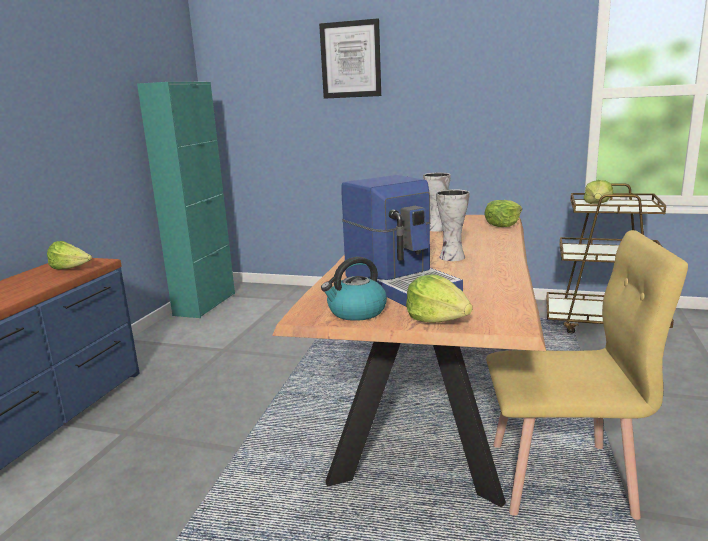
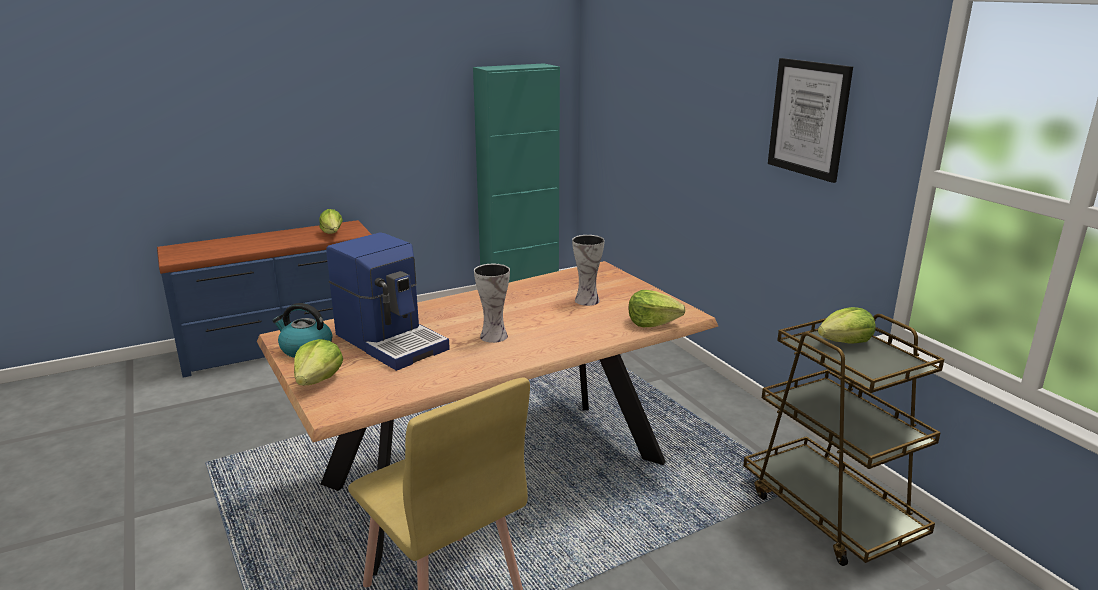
camera: 45 degrees right, 5 degrees up
(350, 59) = (686, 61): picture -> picture (808, 118)
(401, 283) = (392, 341): coffee machine -> coffee machine turned 60 degrees counterclockwise

